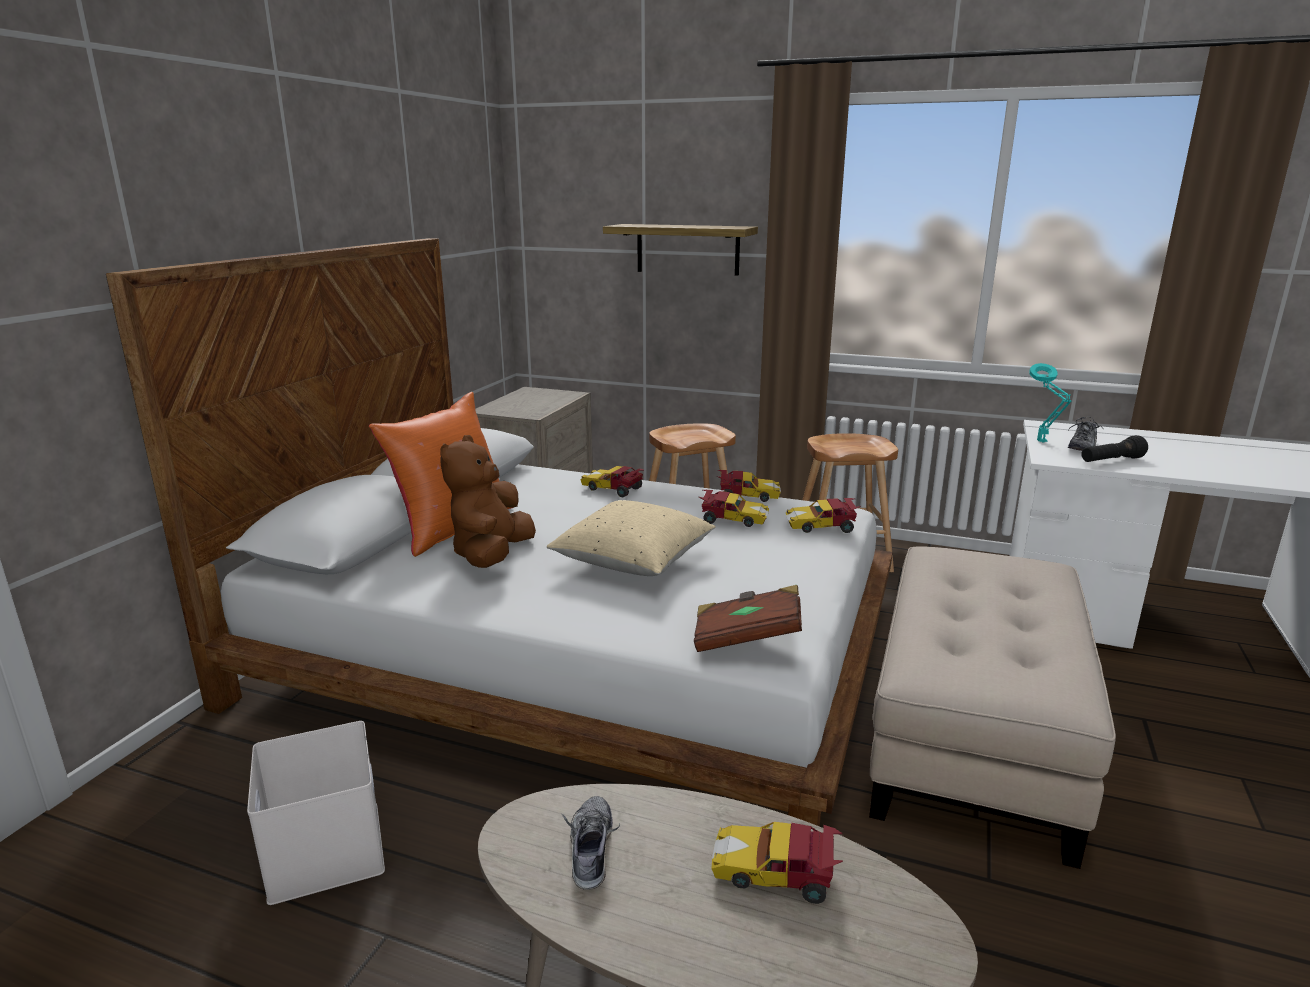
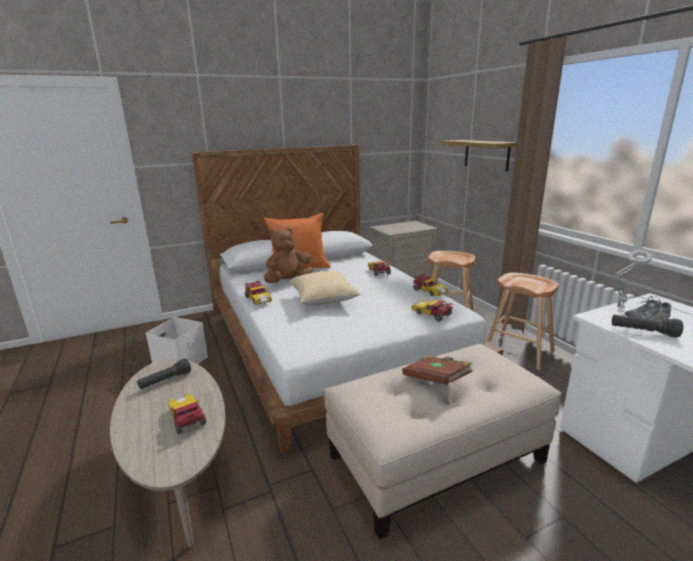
camera: 45 degrees right, 0 degrees up
(591, 849) = (165, 381): shoe -> black flashlight
(732, 519) = (398, 298): toy car -> toy car (258, 299)
(747, 638) = (297, 340): brown book -> brown book (436, 380)
(1042, 442) = (620, 308): turquoise table lamp -> grey table lamp

